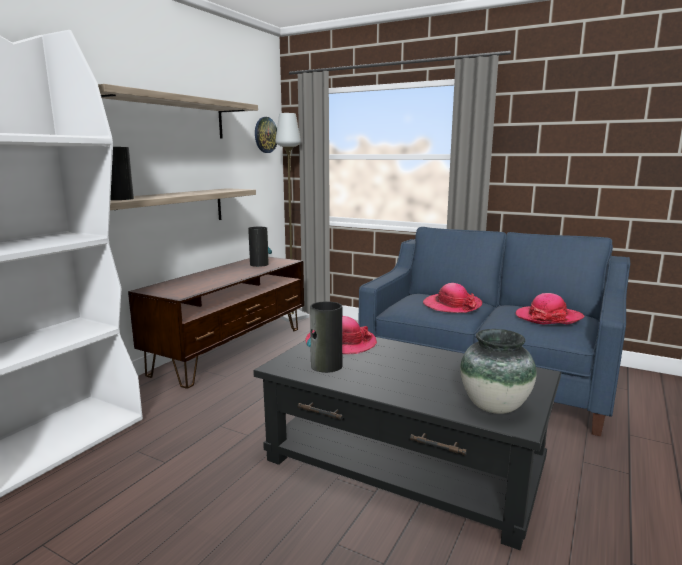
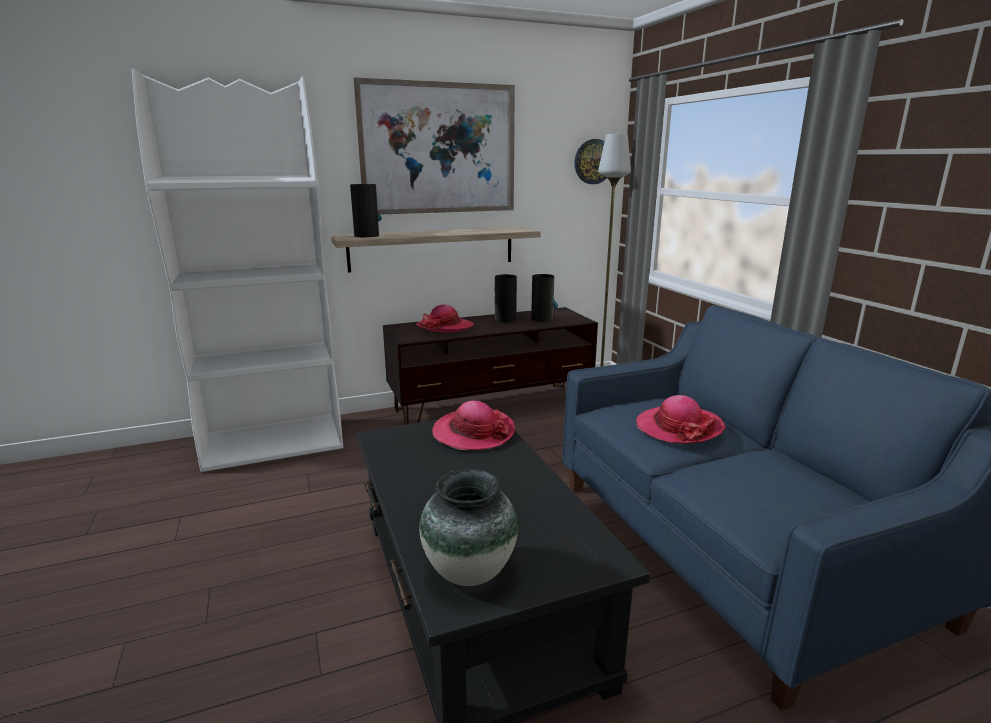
camera: 40 degrees right, 5 degrees up
(163, 117) = (439, 149): shelf -> picture
(326, 366) = (413, 452): vase -> vase (505, 319)
(548, 318) = (787, 492): hat -> hat (445, 327)

